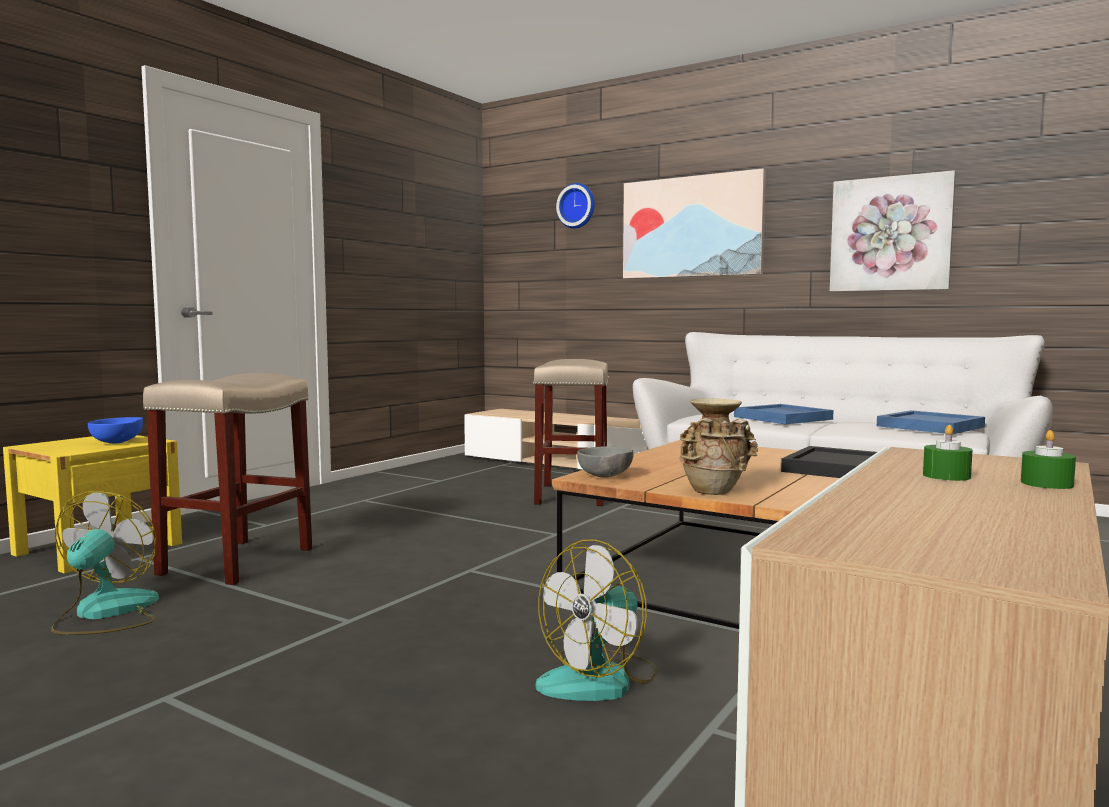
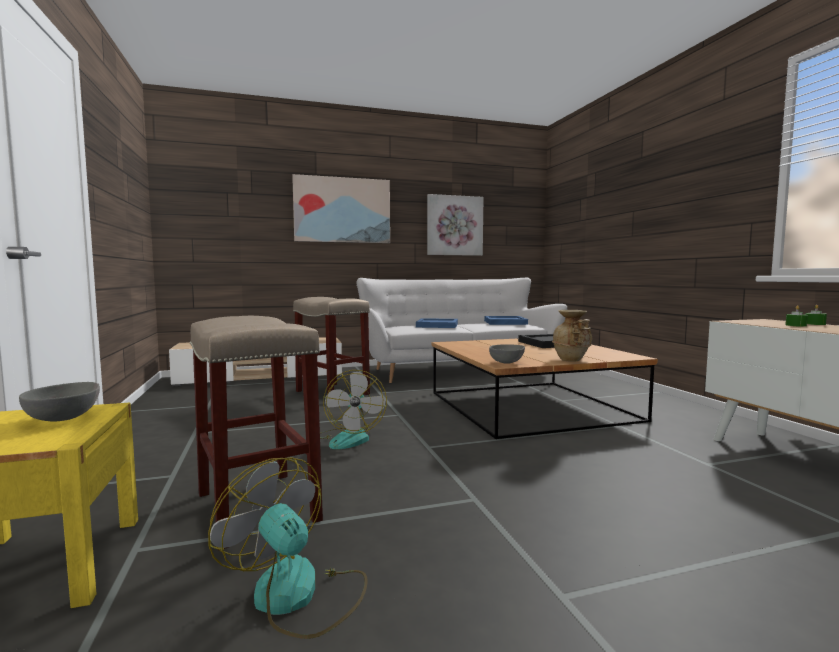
camera: 50 degrees left, 0 degrees up
(117, 443) = (65, 419): blue bowl -> grey bowl
(577, 206) = (249, 185): wall clock -> none
(600, 679) = (637, 466): fan -> fan (349, 438)

